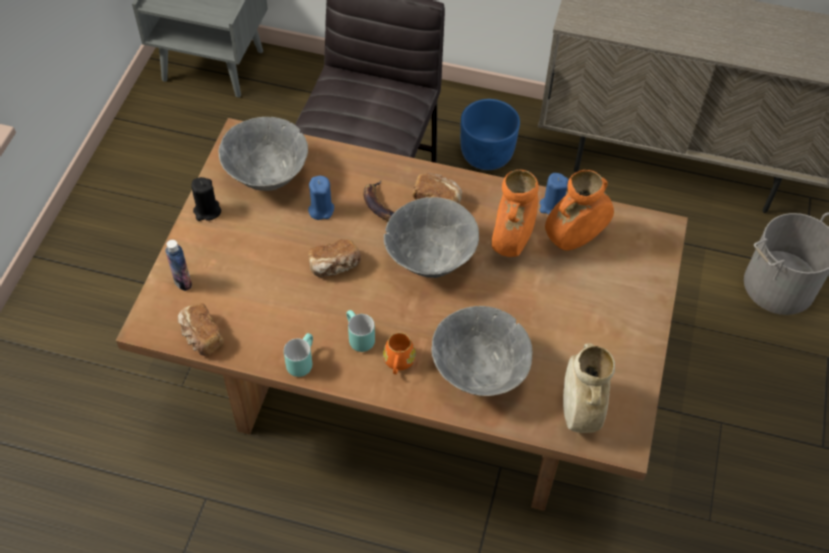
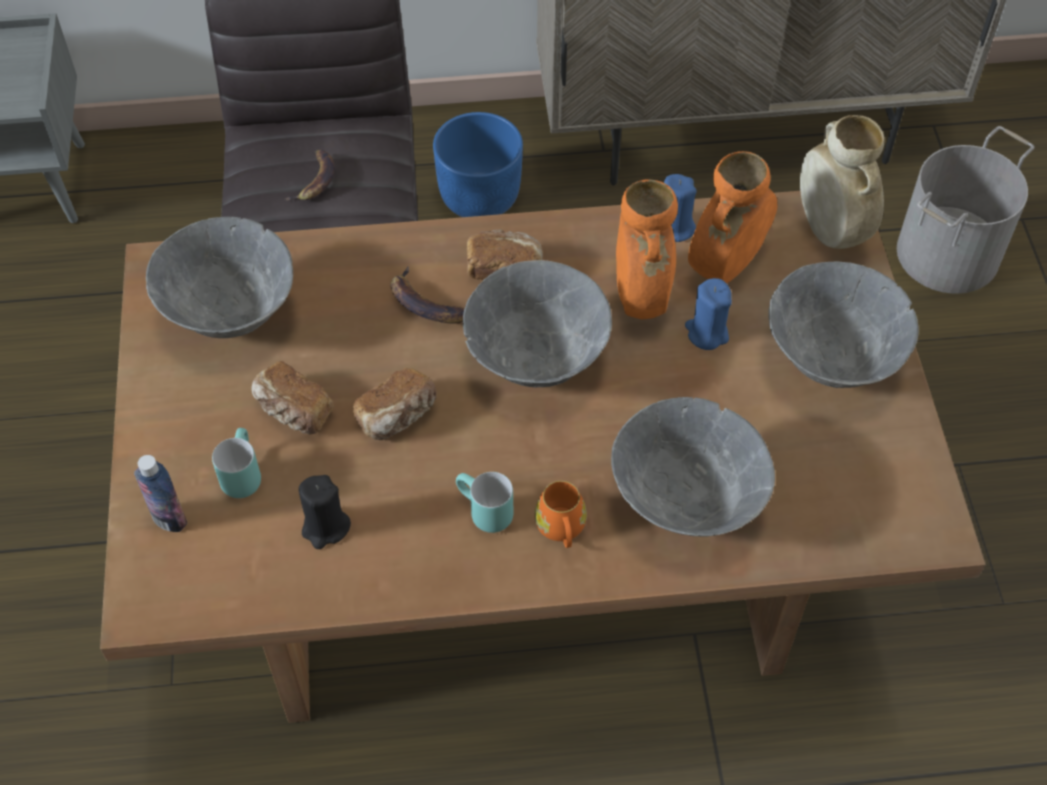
camera: 20 degrees left, 0 degrees up
(201, 337) = (238, 595): bread -> bread (293, 412)
(207, 211) = (158, 396): black candle -> black candle (325, 527)
(300, 361) = (412, 577): turquoise mug -> turquoise mug (240, 474)
(321, 209) = (336, 338): blue candle -> blue candle (706, 333)
(359, 112) = (315, 179): none -> banana
(579, 411) = (851, 508): beige vase -> beige vase (829, 229)
(610, 319) = (831, 361): none -> grey bowl

